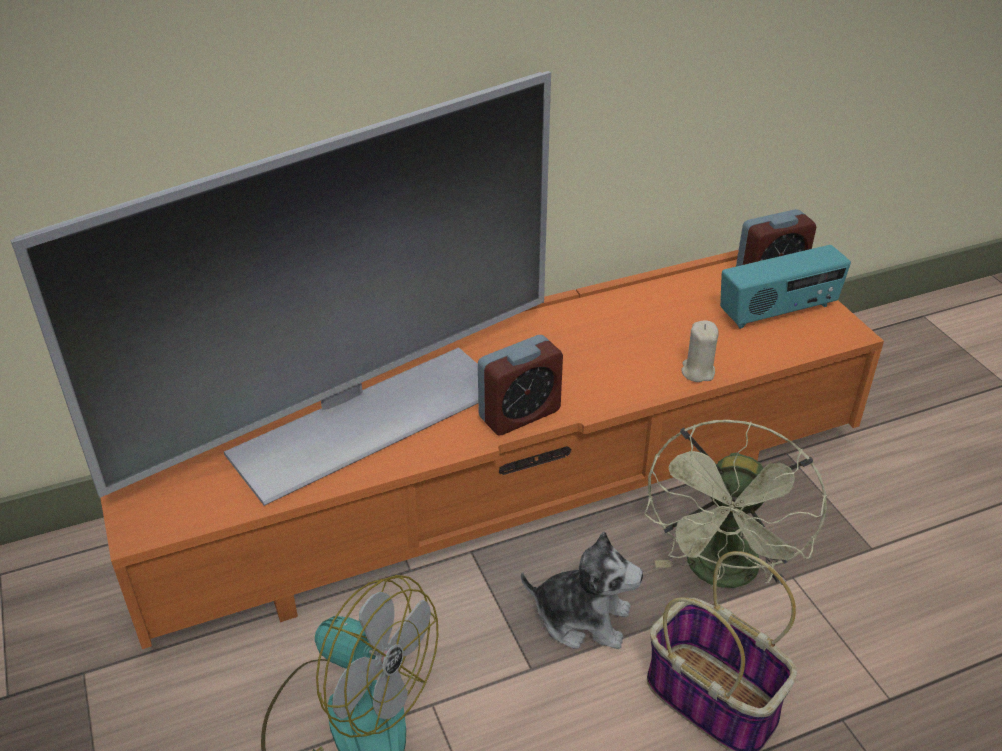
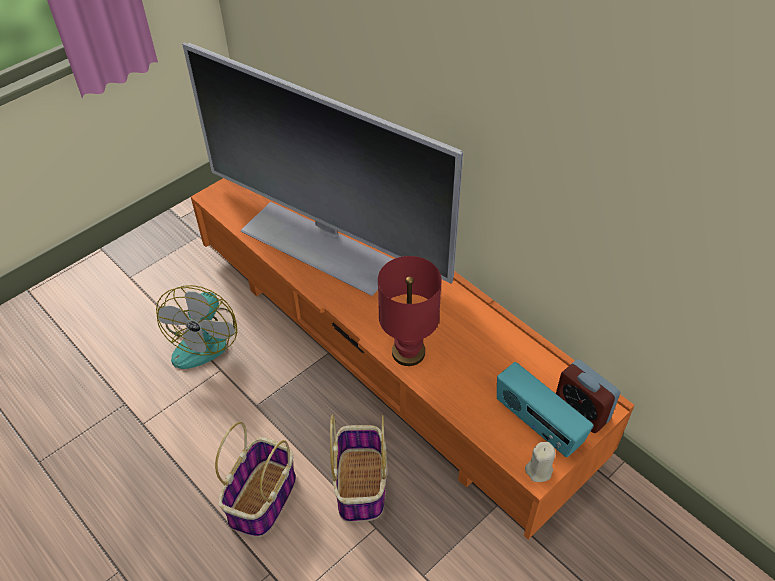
camera: 70 degrees right, 10 degrees up
(519, 414) = (354, 309): alarm clock -> none
(582, 618) = (299, 419): plush toy -> none
(626, 382) = (409, 352): none -> red table lamp
(697, 371) = (439, 388): beige candle -> beige candle (539, 470)
(723, 575) = (361, 486): green fan -> basket

